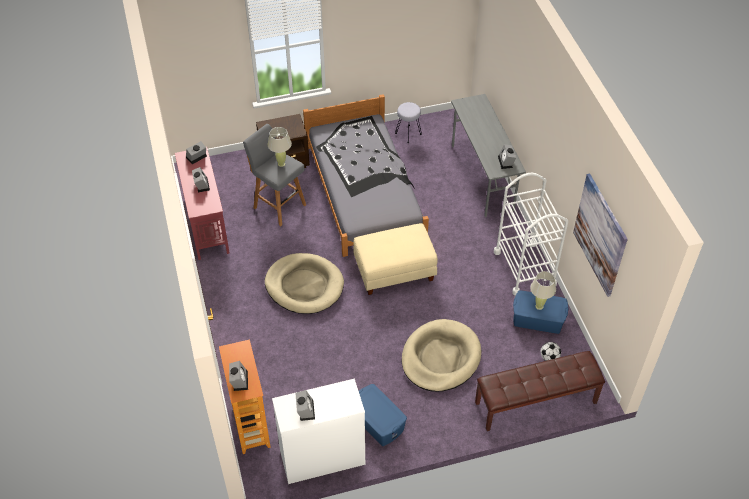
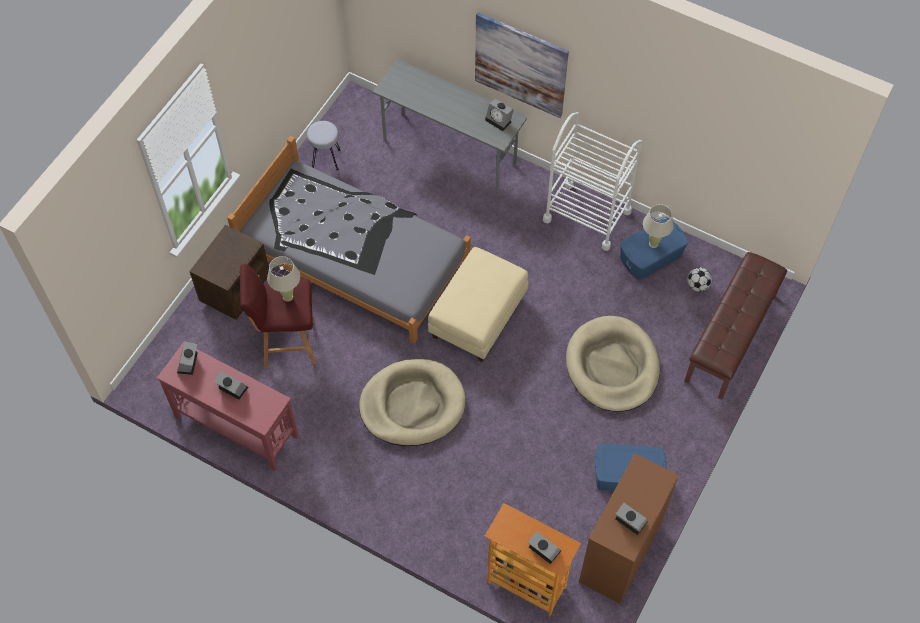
camera: 45 degrees left, 10 degrees up
(279, 205) = (287, 343): grey stool -> red stool
(322, 458) = (620, 552): white dresser -> brown dresser
(600, 235) = (709, 135): picture -> picture (520, 65)

